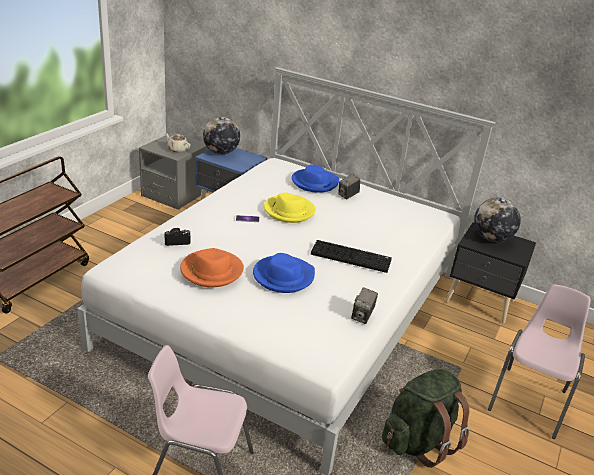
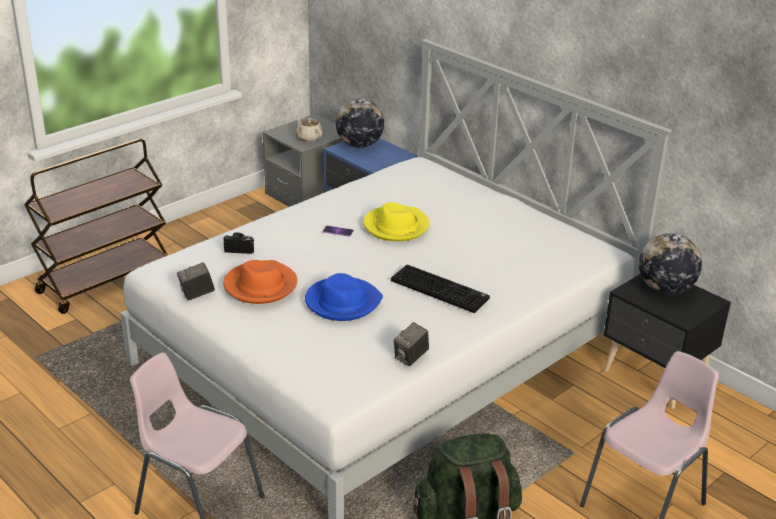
camera: 20 degrees right, 0 degrees up
(314, 182) = (452, 194): blue hat -> none
(348, 195) = (488, 214): camera -> camera (197, 294)

